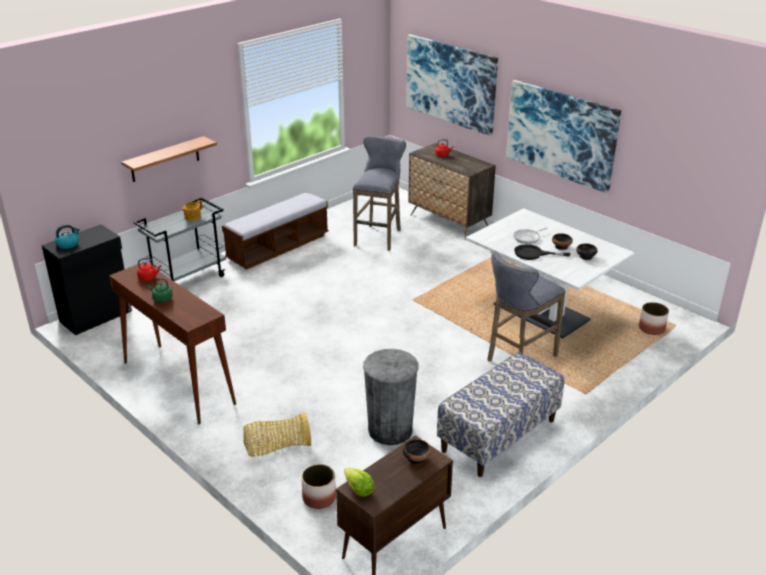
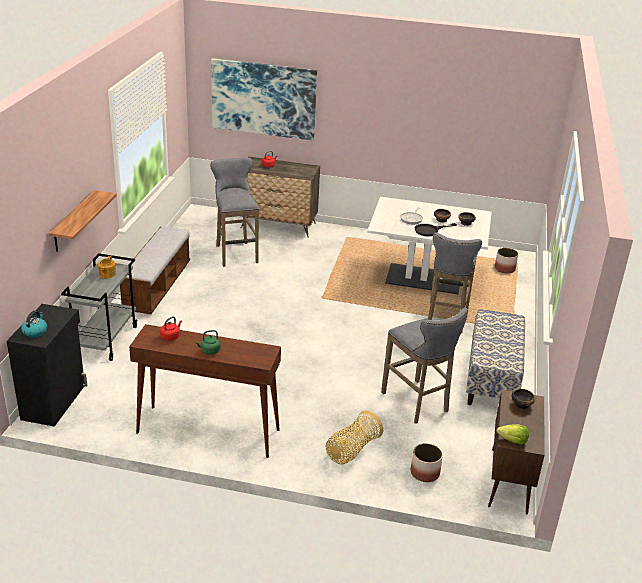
camera: 35 degrees left, 0 degrees up
(390, 430) = (417, 403): grey trash can -> grey stool
(561, 134) = (387, 128): picture -> none

